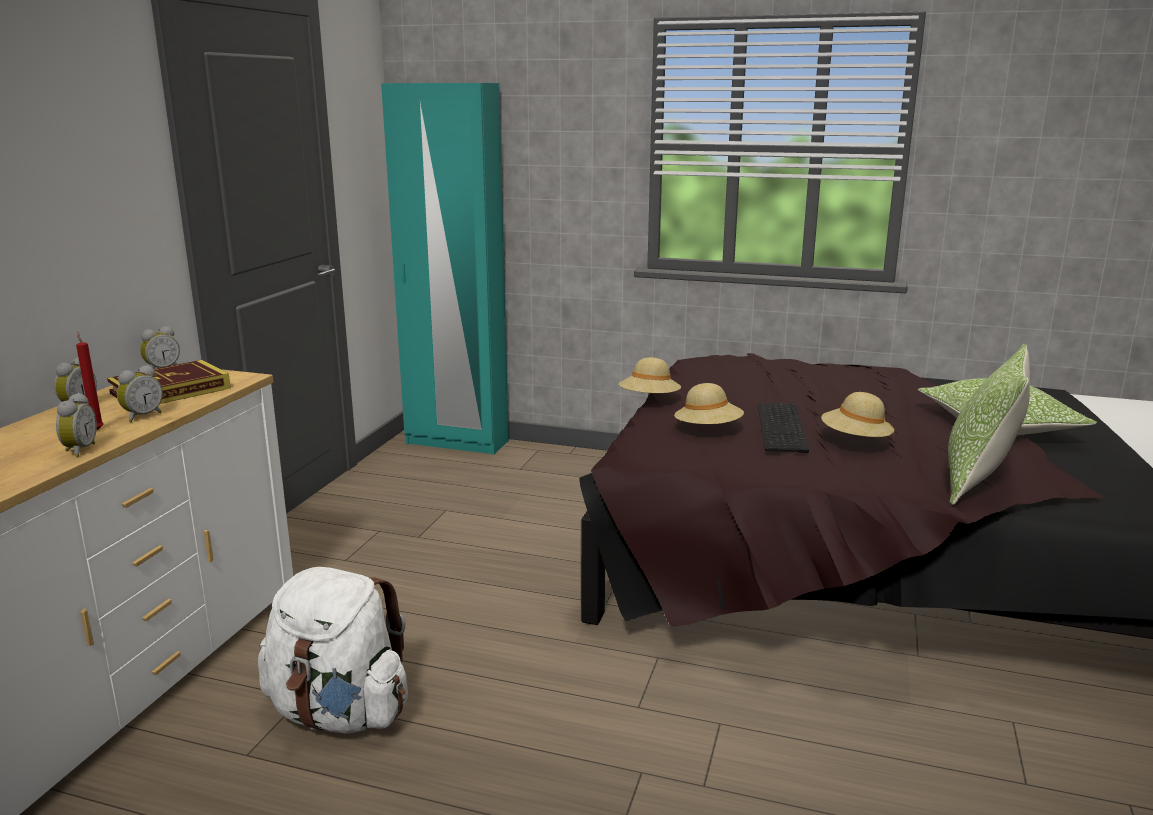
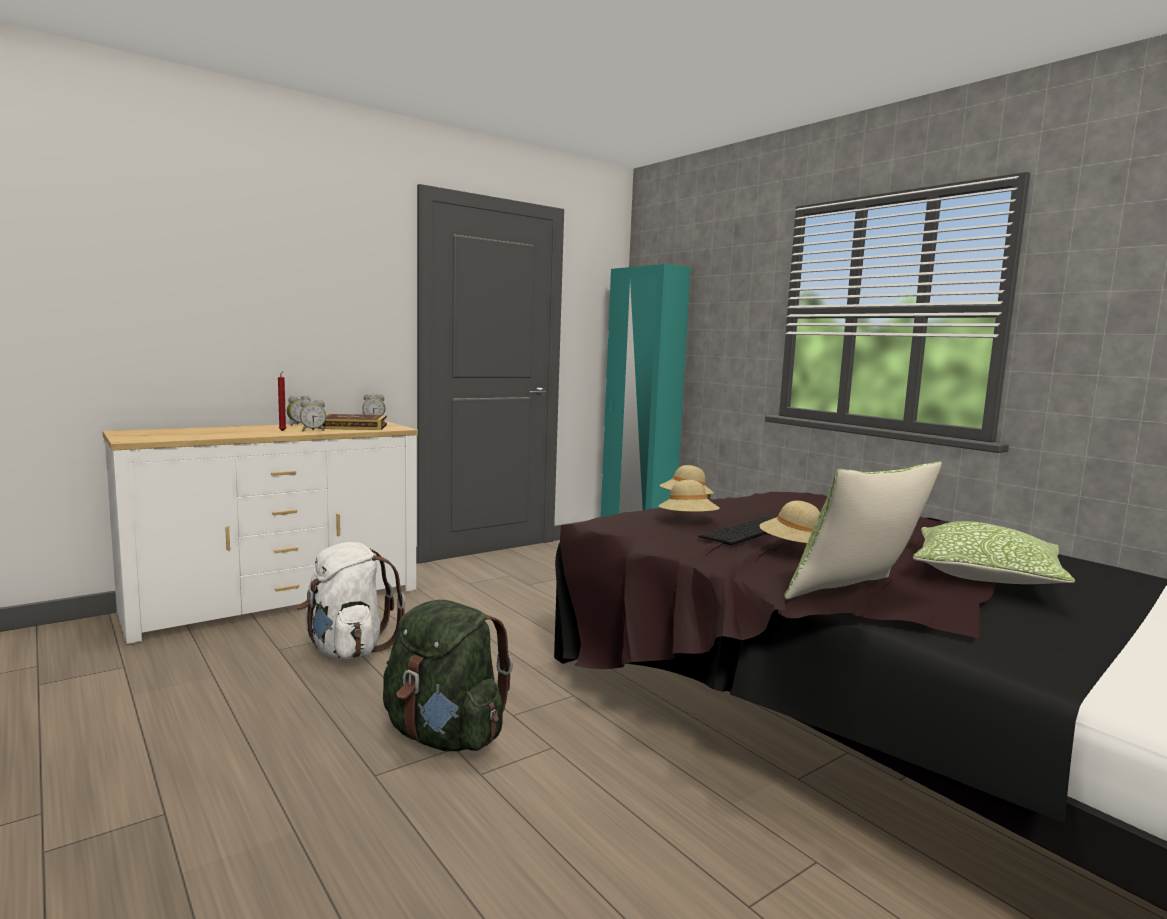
camera: 35 degrees right, 10 degrees down
(78, 451) = (254, 434): alarm clock -> none
(613, 764) = (444, 736): none -> green backpack

